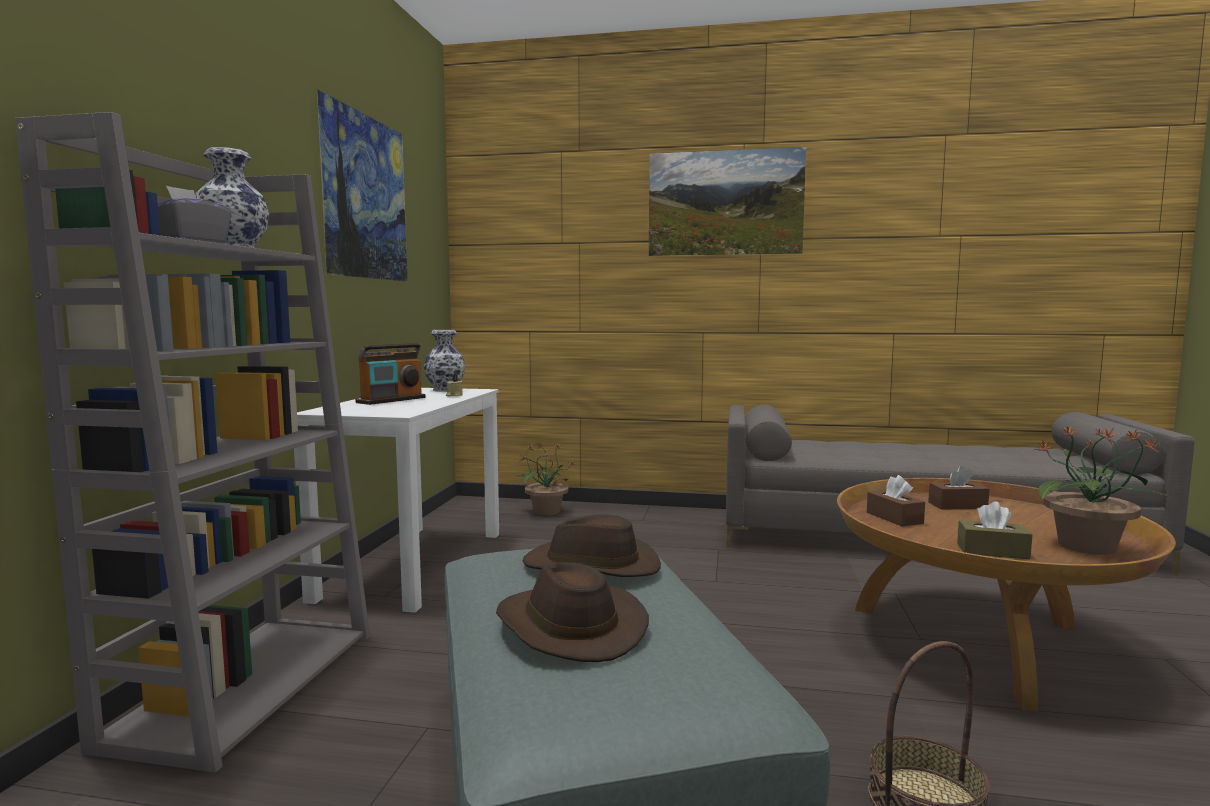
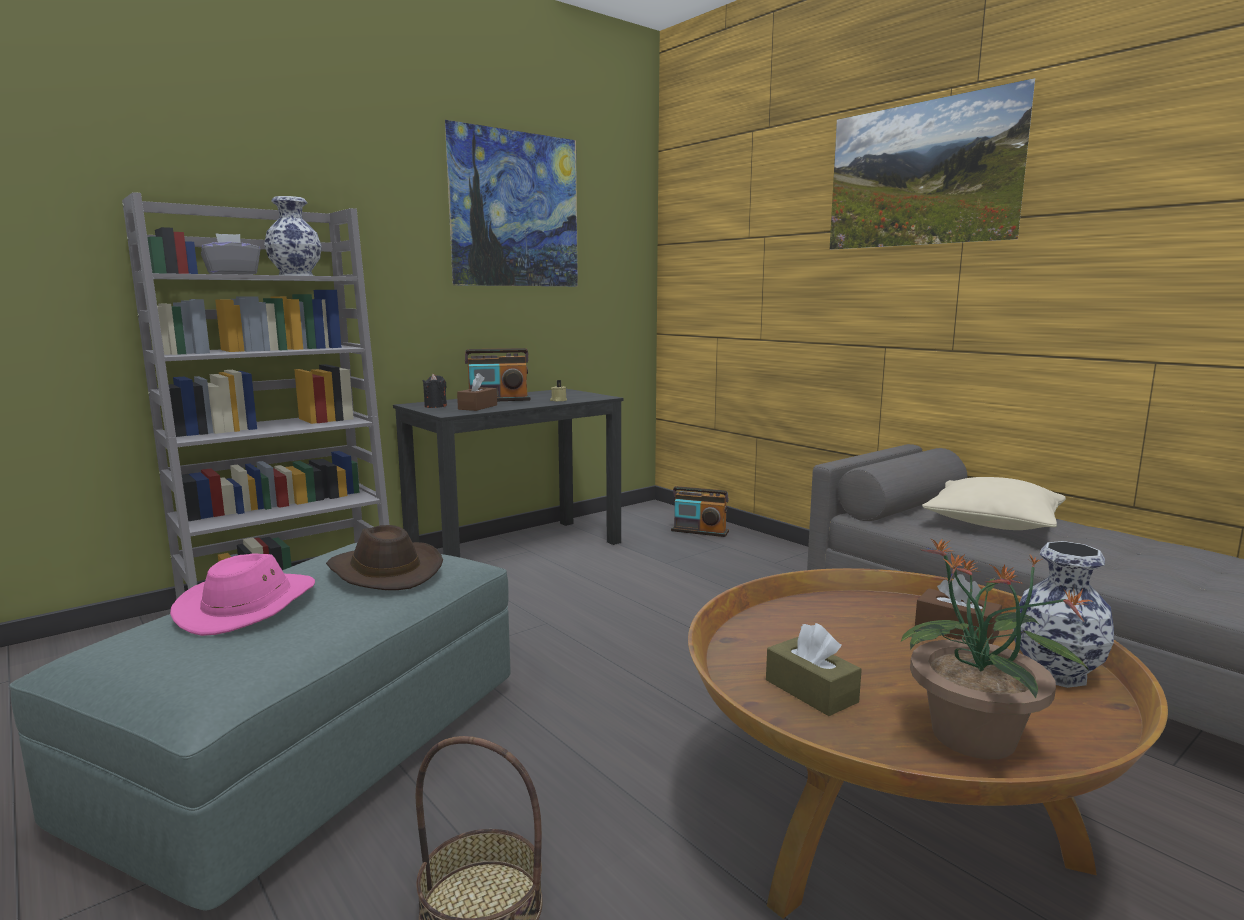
camera: 40 degrees right, 5 degrees up
(353, 410) = (435, 406): none -> black candle
(414, 563) = (517, 550): white desk -> black desk
(445, 390) = (578, 394): vase -> vase (1054, 672)
(545, 511) = (699, 531): potted plant -> radio
(568, 627) = (249, 606): brown hat -> pink hat
(836, 448) = (993, 522): none -> beige pillow
(894, 518) = (817, 619): brown tissue box -> brown tissue box (478, 407)

